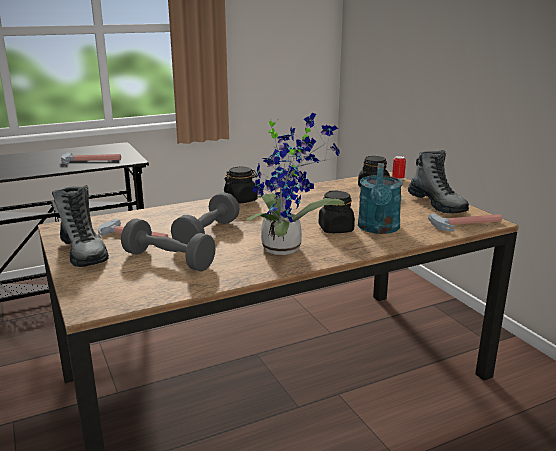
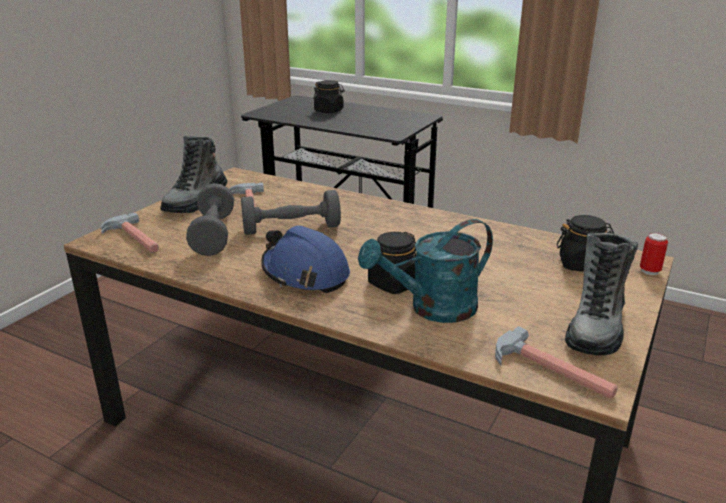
camera: 55 degrees right, 5 degrees up
(91, 161) = (364, 125): hammer -> hammer (133, 238)
(241, 200) = (404, 212): black jar -> black jar (329, 111)
(286, 247) = (305, 274): potted plant -> blue hard hat

